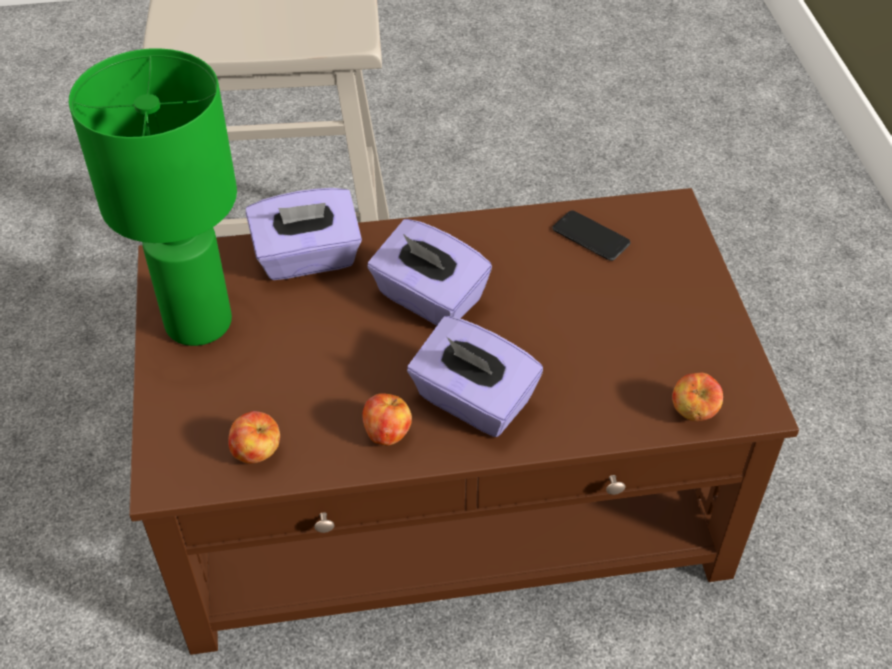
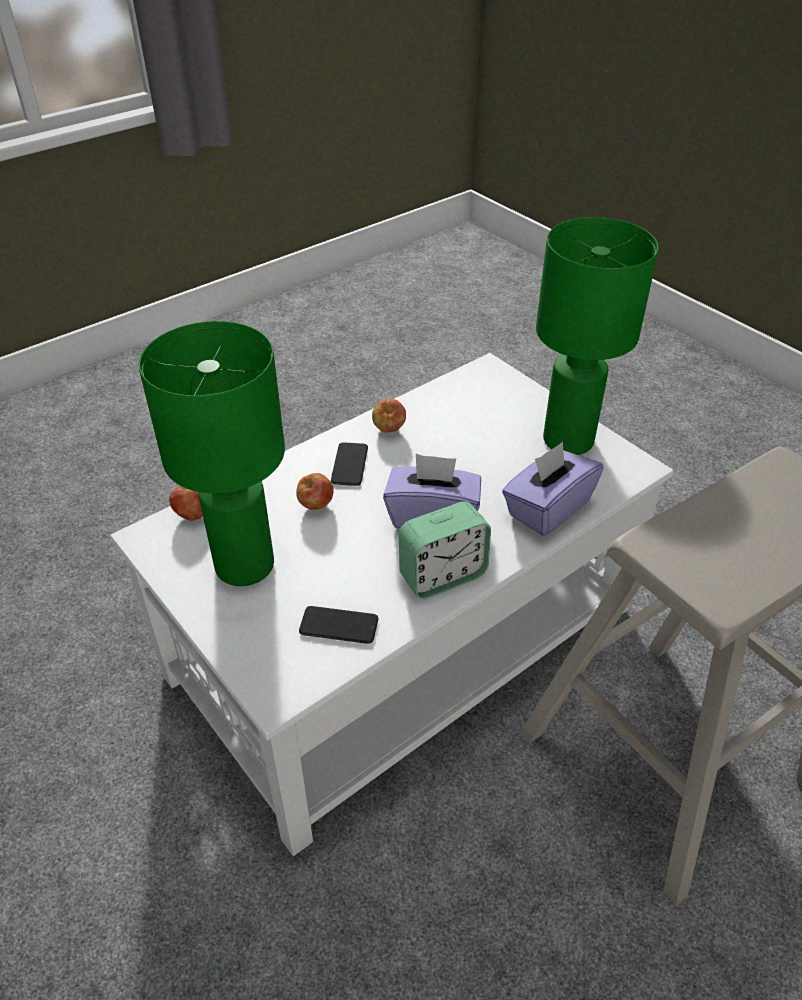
camera: 150 degrees right, 5 degrees down
(257, 452) = (454, 395): apple -> apple (316, 505)
(448, 491) = (400, 643): brown coffee table -> white coffee table
(467, 240) = (442, 575): none -> alarm clock
(472, 401) = (349, 465): purple tissue box -> phone
(653, 327) = (246, 564): none -> green table lamp

